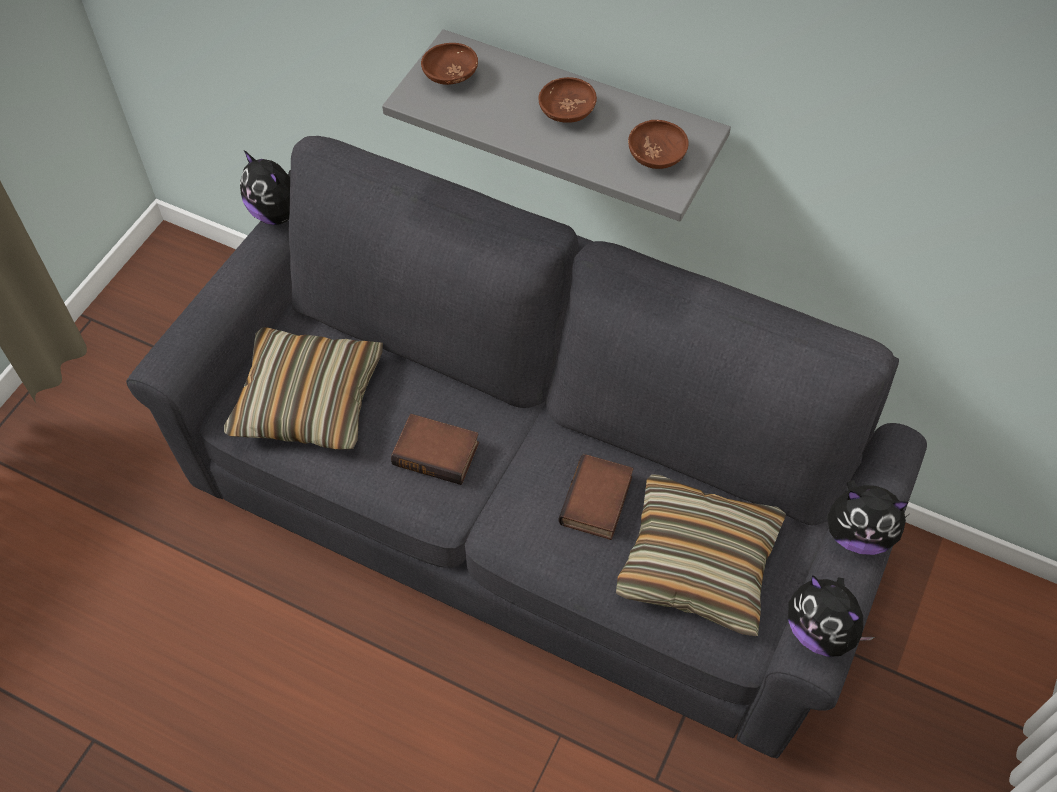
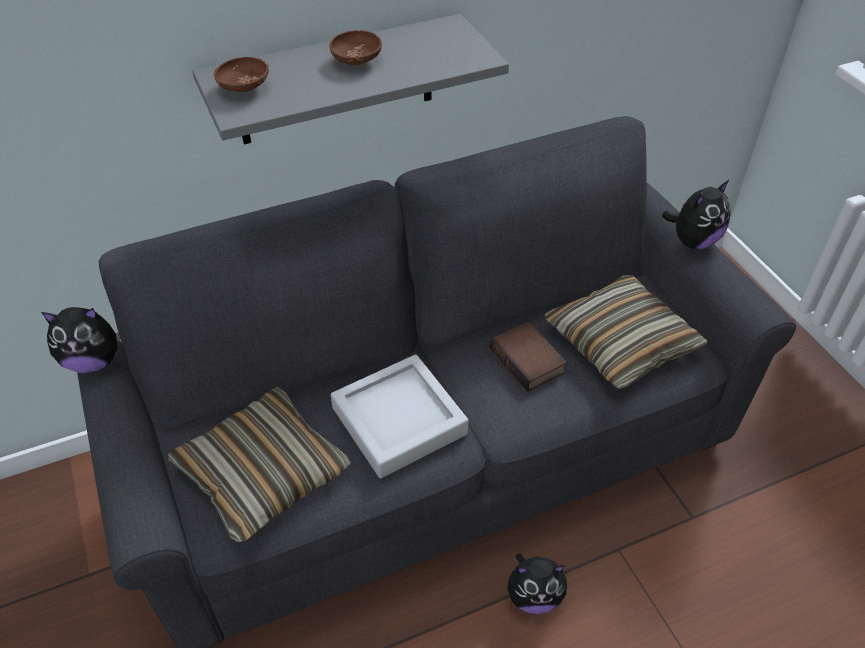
camera: 50 degrees left, 10 degrees down
(438, 452) = (399, 421): book -> grey tray
(656, 157) = (447, 48): brown bowl -> none
(820, 631) = (750, 296): plush toy -> plush toy (534, 596)

